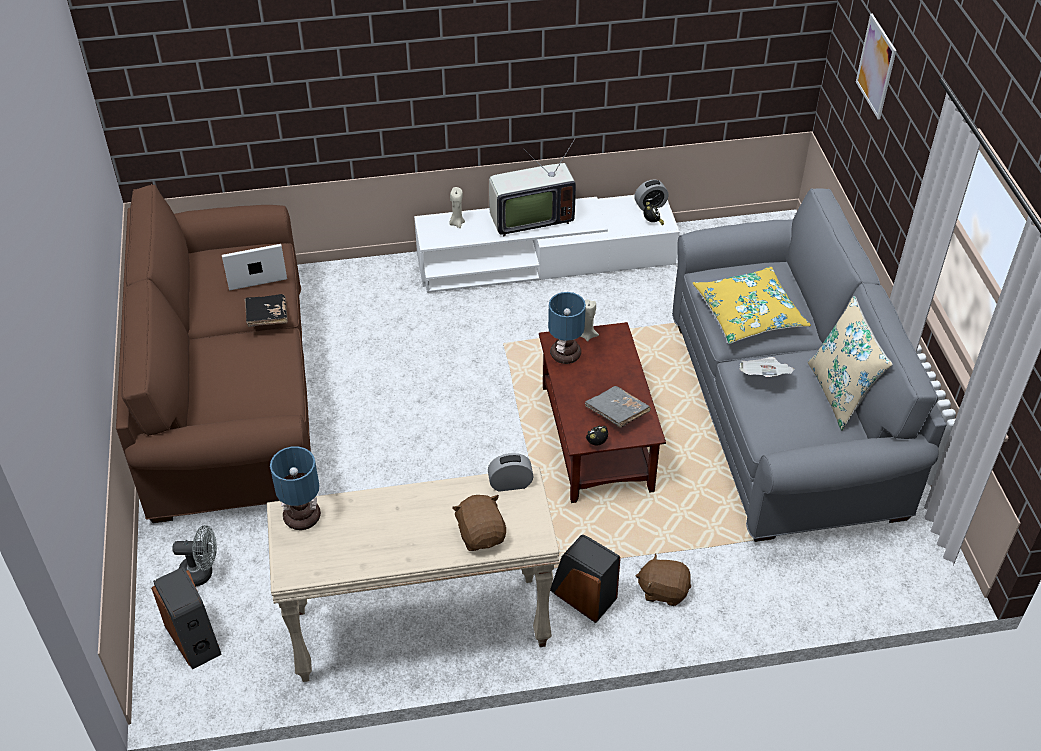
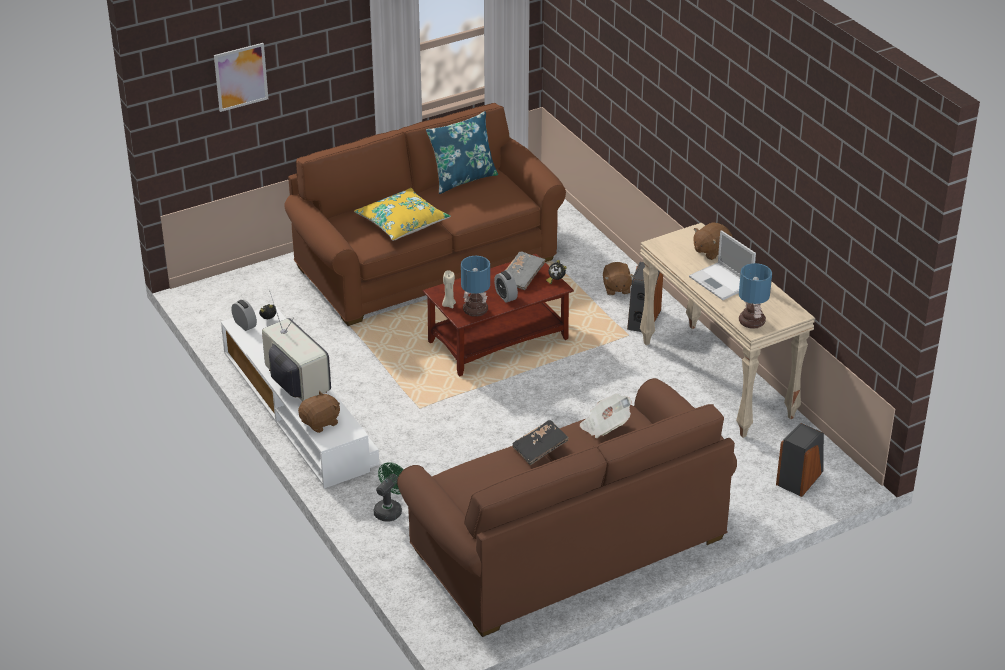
camera: 110 degrees left, 10 degrees down
(202, 573) = (746, 495): grey fan -> none
(253, 272) = (489, 475): laptop -> laptop (721, 282)
(360, 288) = (390, 509): none -> green fan
(457, 223) = (320, 423): beige candle -> brown plush toy
(510, 484) = (663, 249): alarm clock -> alarm clock (506, 296)
(764, 377) = (465, 209): newspaper -> newspaper (605, 426)
(783, 414) = (426, 264): grey sofa -> brown sofa
(840, 393) = (462, 179): beige pillow -> blue pillow

